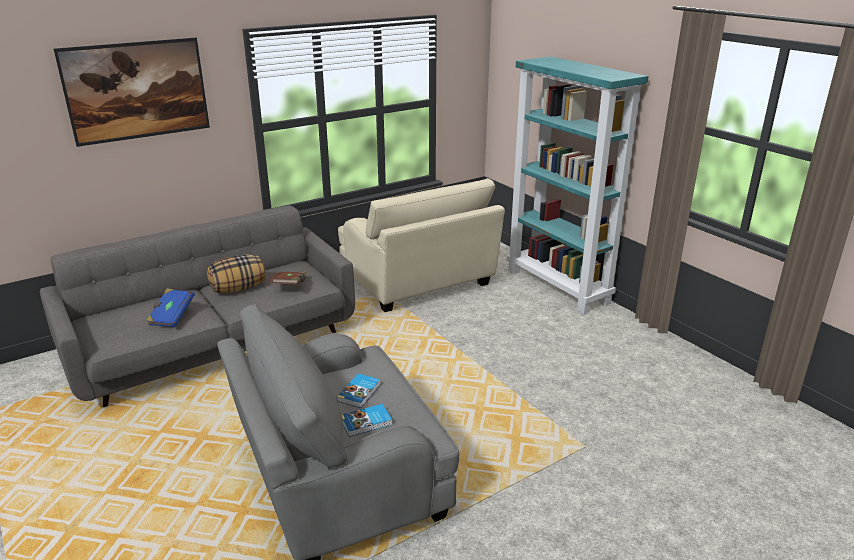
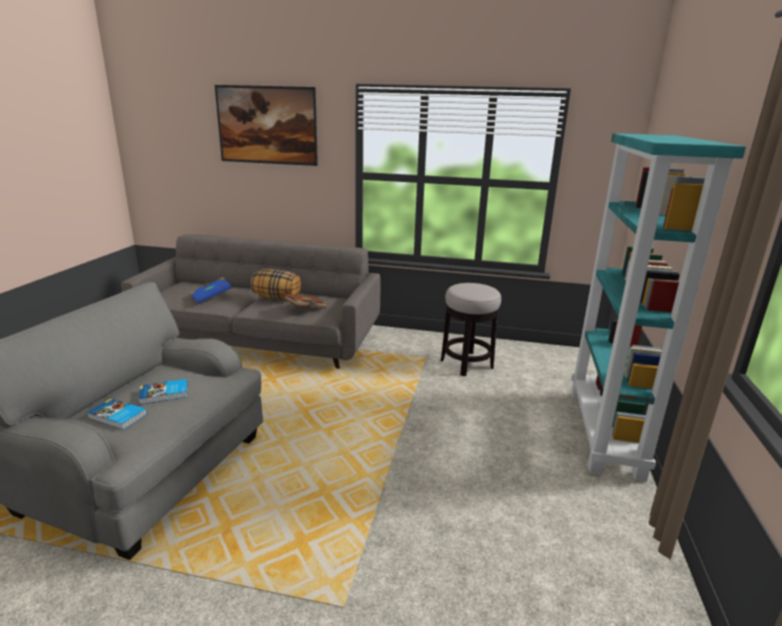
camera: 45 degrees right, 5 degrees down
(418, 282) = (466, 364): beige armchair -> stool

